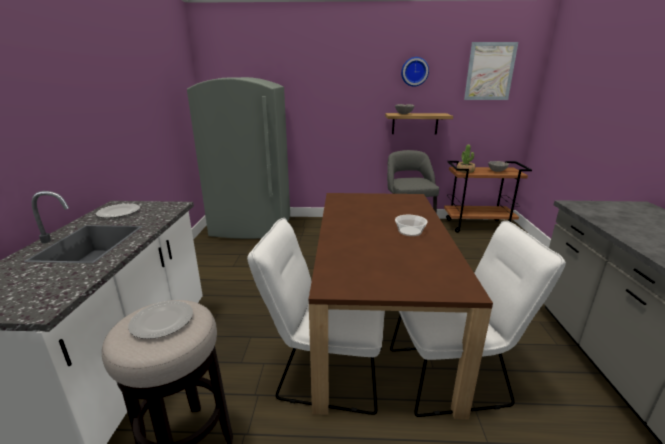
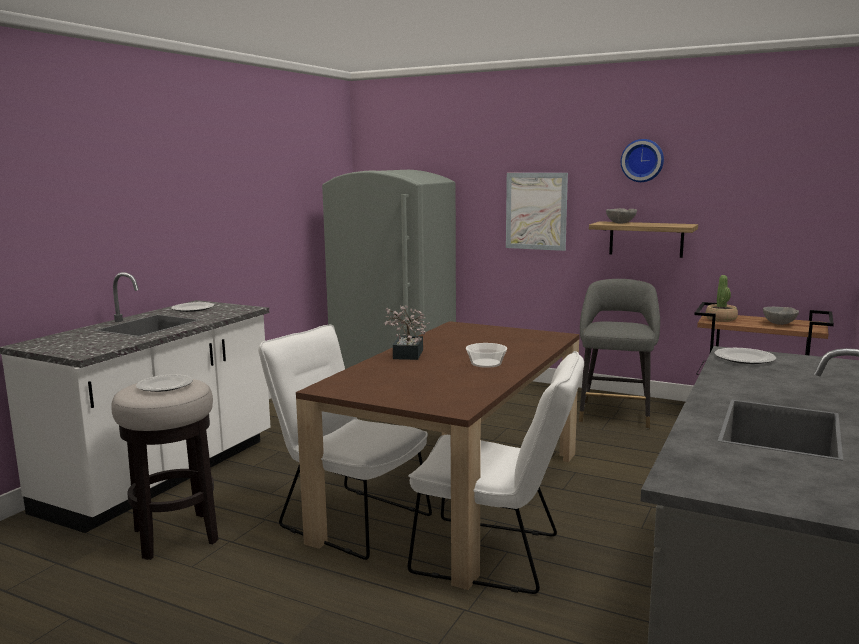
camera: 25 degrees right, 10 degrees down
(344, 233) = (406, 355): none -> potted plant
(490, 71) = (769, 159): picture -> picture (536, 211)
(592, 209) = (744, 358): none -> plate

